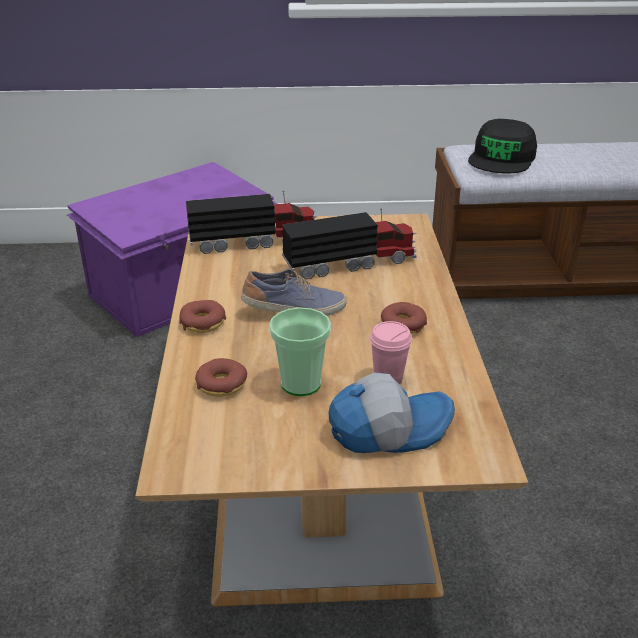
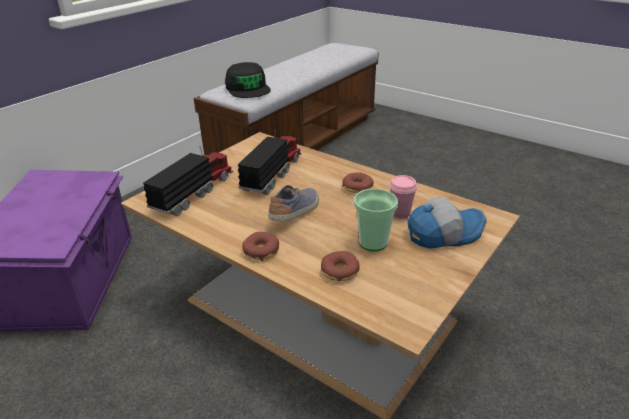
camera: 50 degrees left, 0 degrees up
(388, 428) = (443, 233): cap -> cap turned 45 degrees clockwise

